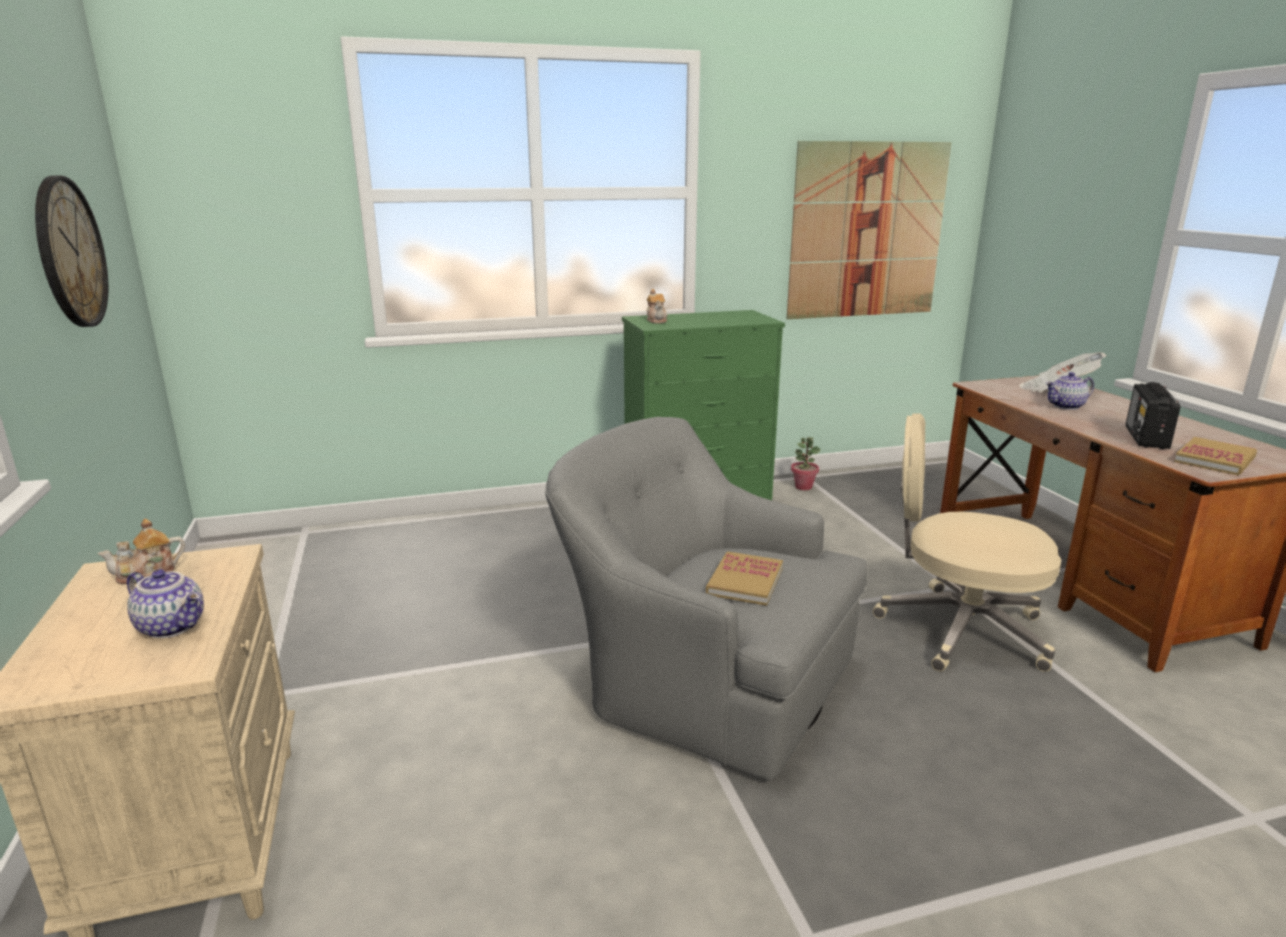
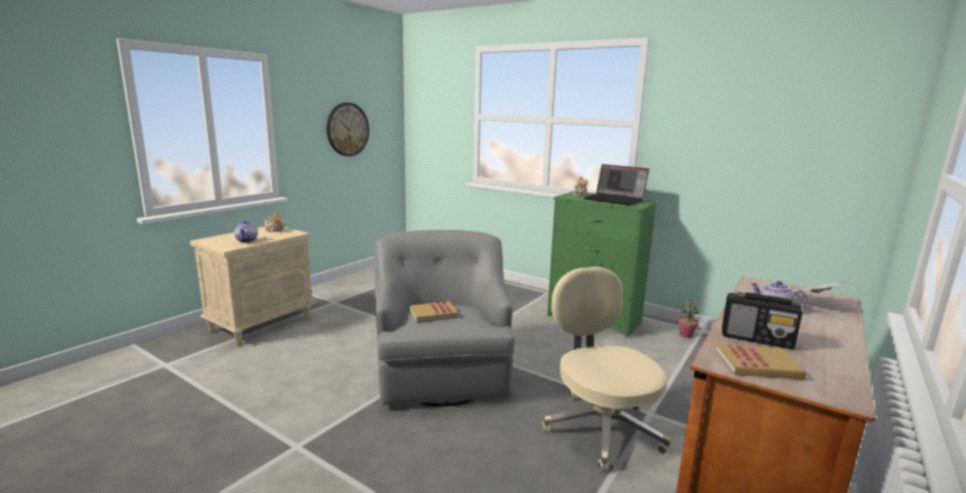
camera: 50 degrees right, 5 degrees down
(718, 318) = (615, 200): none -> laptop
(867, 231) = (776, 160): picture -> none
(1146, 438) = (757, 339): radio -> radio turned 135 degrees counterclockwise

